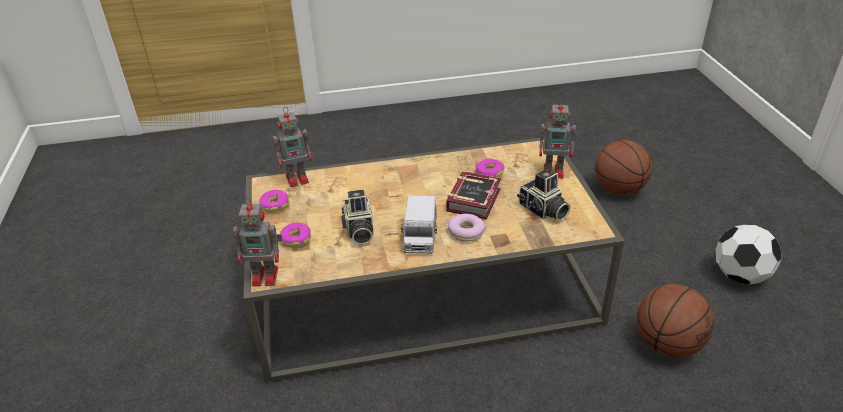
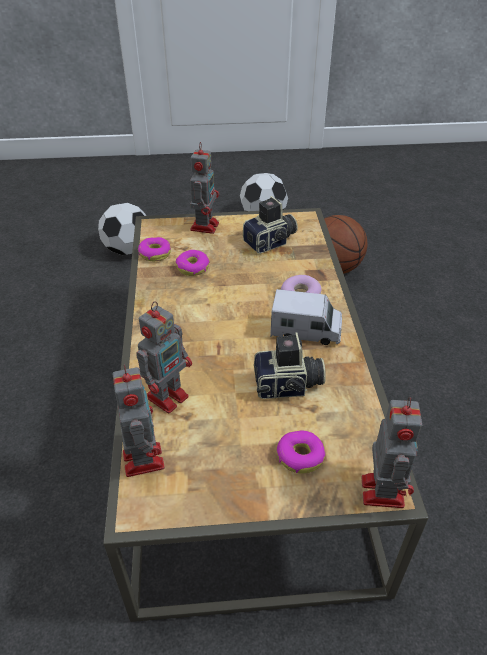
camera: 85 degrees left, 5 degrees up
(274, 205) = (210, 488): donut -> donut (155, 253)
(348, 180) = (168, 395): none -> toy robot
(476, 199) = (241, 283): book -> none
(618, 189) = (128, 250): basketball -> football

